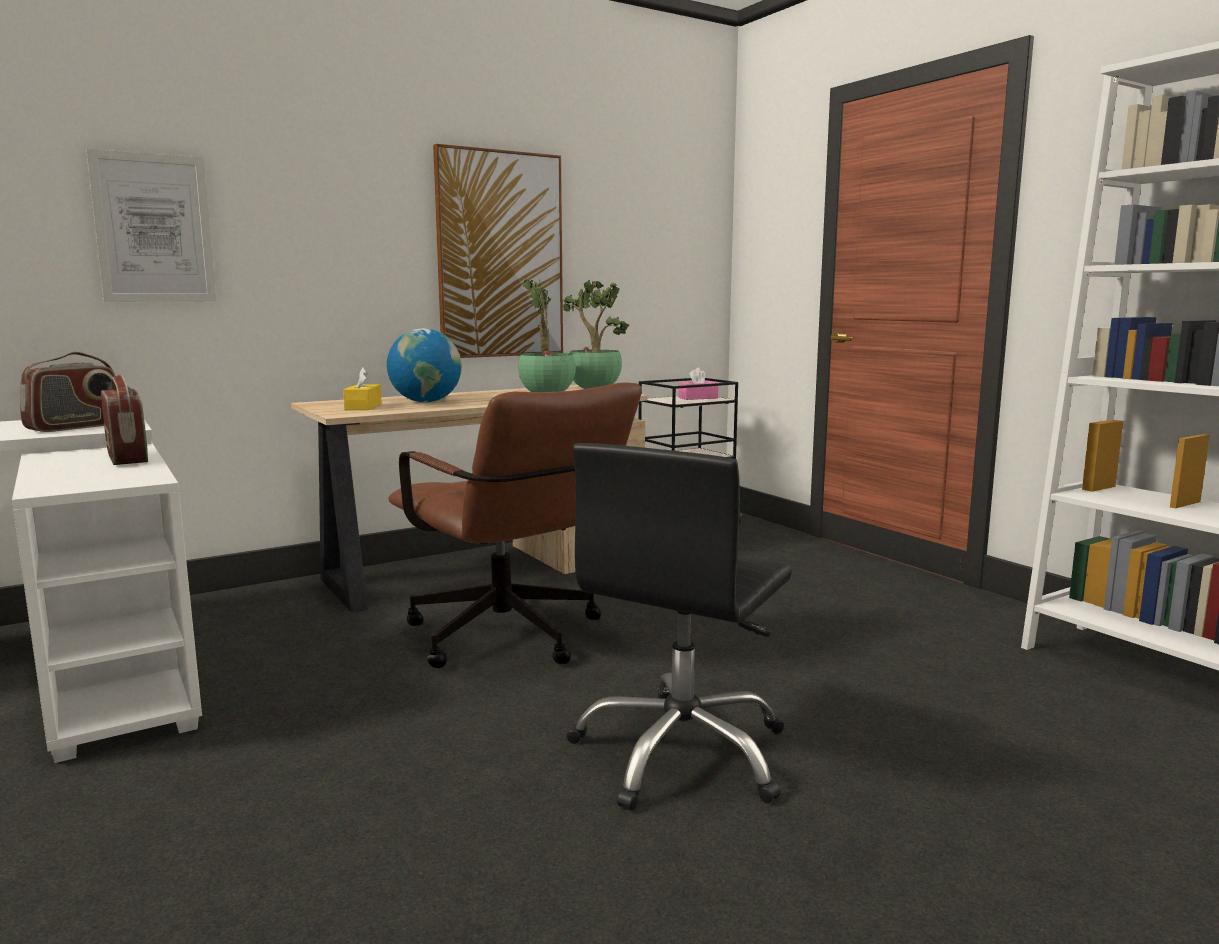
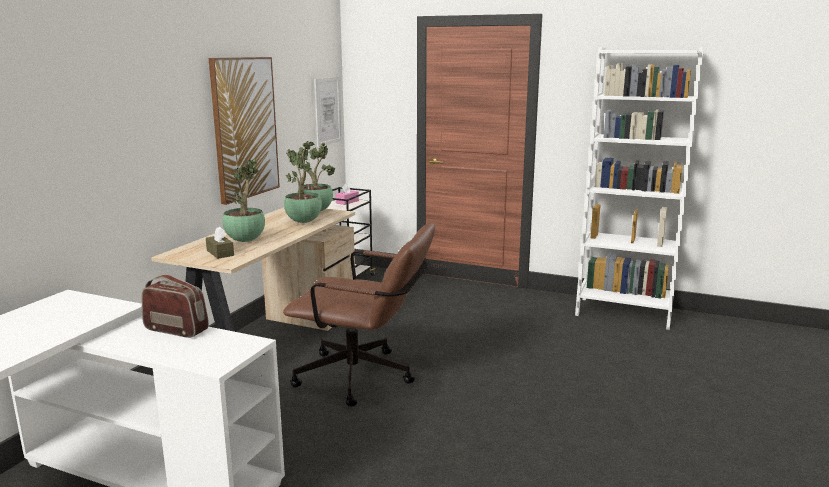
camera: 35 degrees left, 5 degrees up
(75, 427) = (78, 314): radio -> none
(154, 229) = (59, 146): picture -> picture (327, 111)
(363, 407) = (220, 253): yellow tissue box -> brown tissue box
(426, 402) = (245, 240): globe -> potted plant
(682, 753) = (520, 406): black office chair -> none

